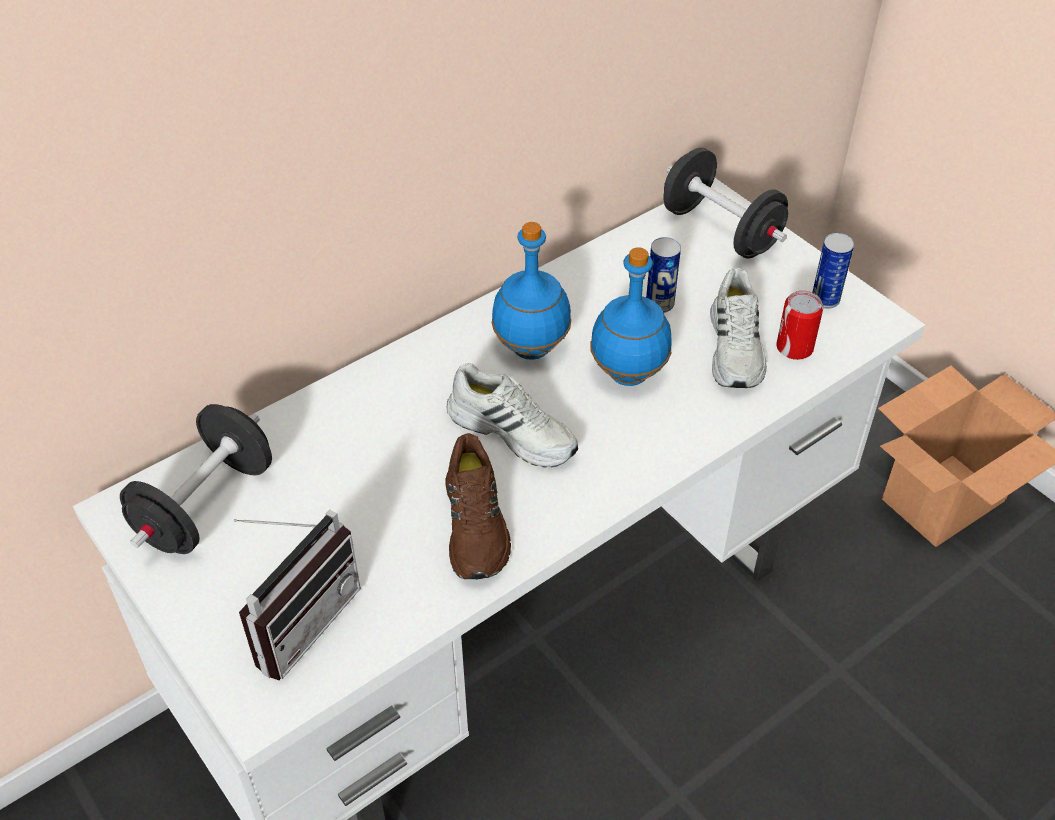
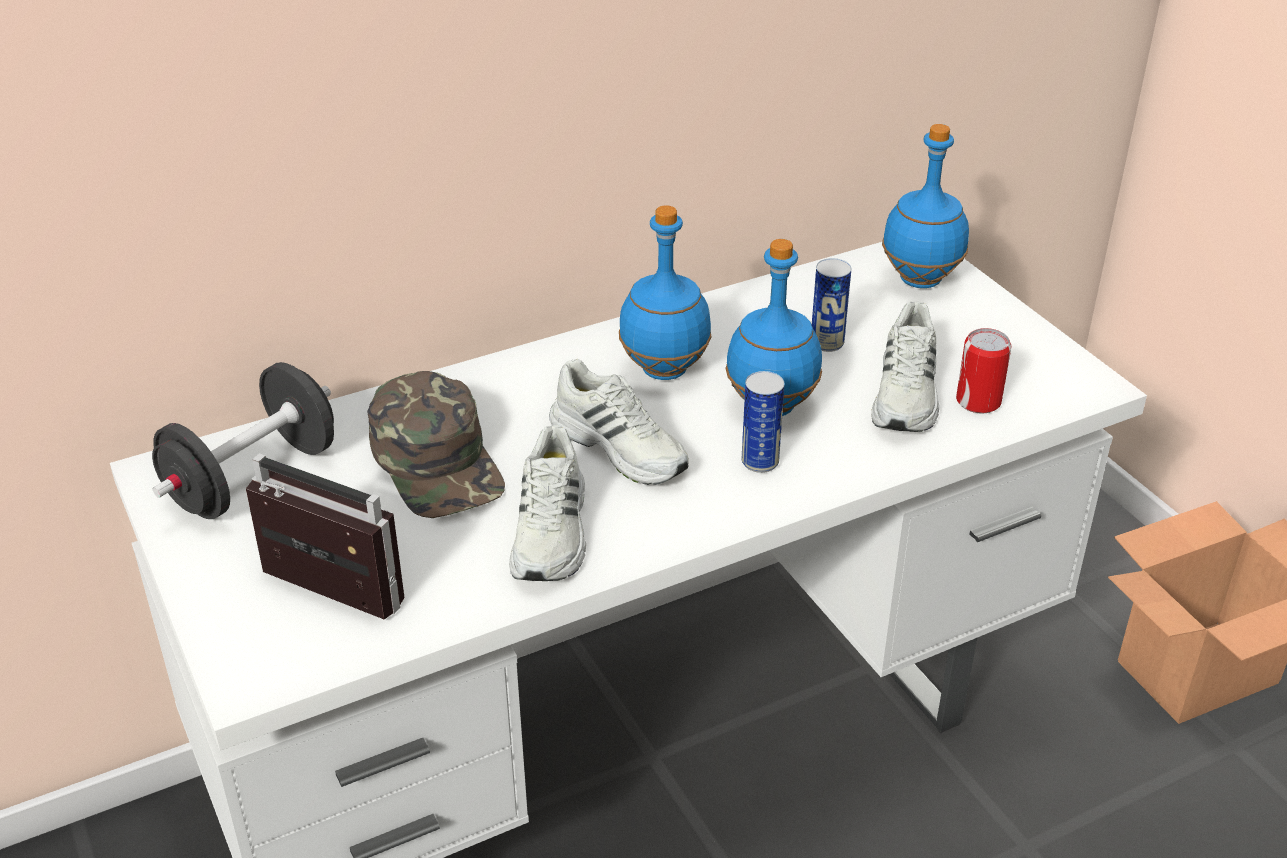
camera: 10 degrees right, 10 degrees down
(298, 619) = (320, 599): radio -> radio turned 105 degrees counterclockwise
(363, 467) = (438, 462): none -> green cap
(477, 524) = (552, 532): brown shoe -> white shoe
(721, 230) = (919, 280): black dumbbell -> blue bottle
(825, 300) = (1028, 358): can -> can (760, 462)

